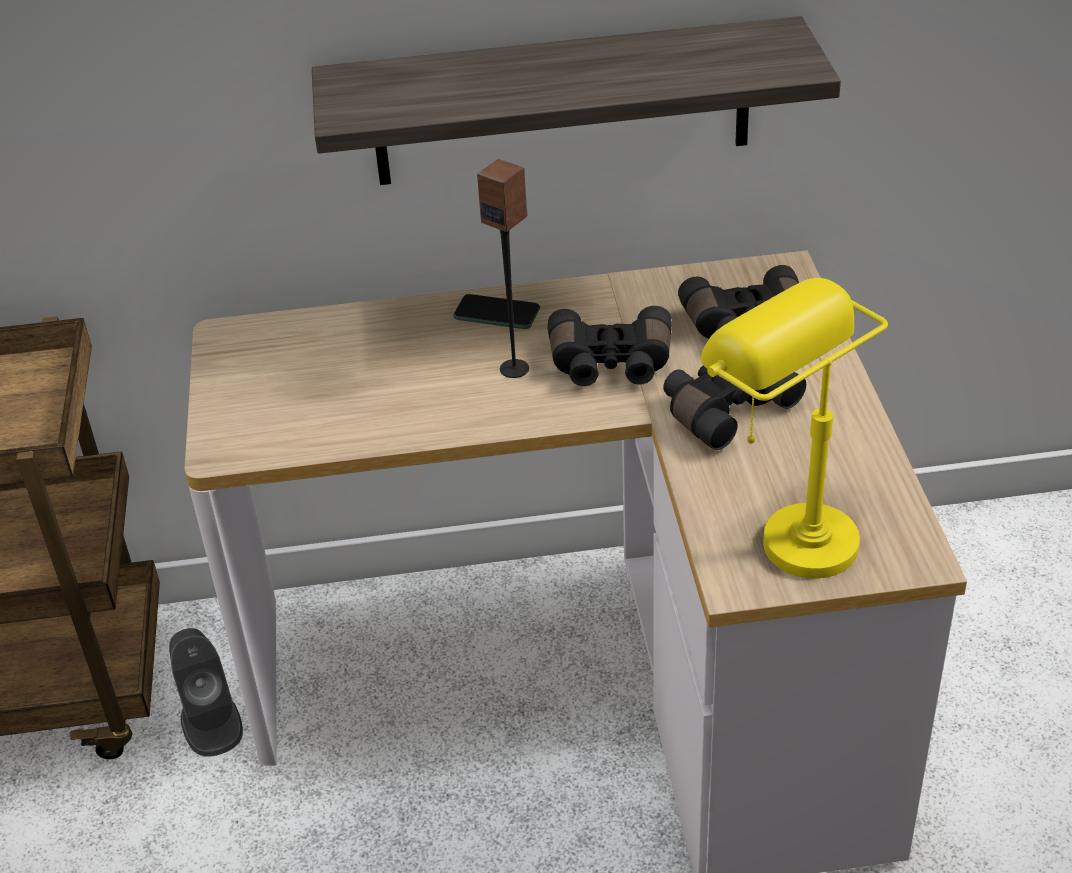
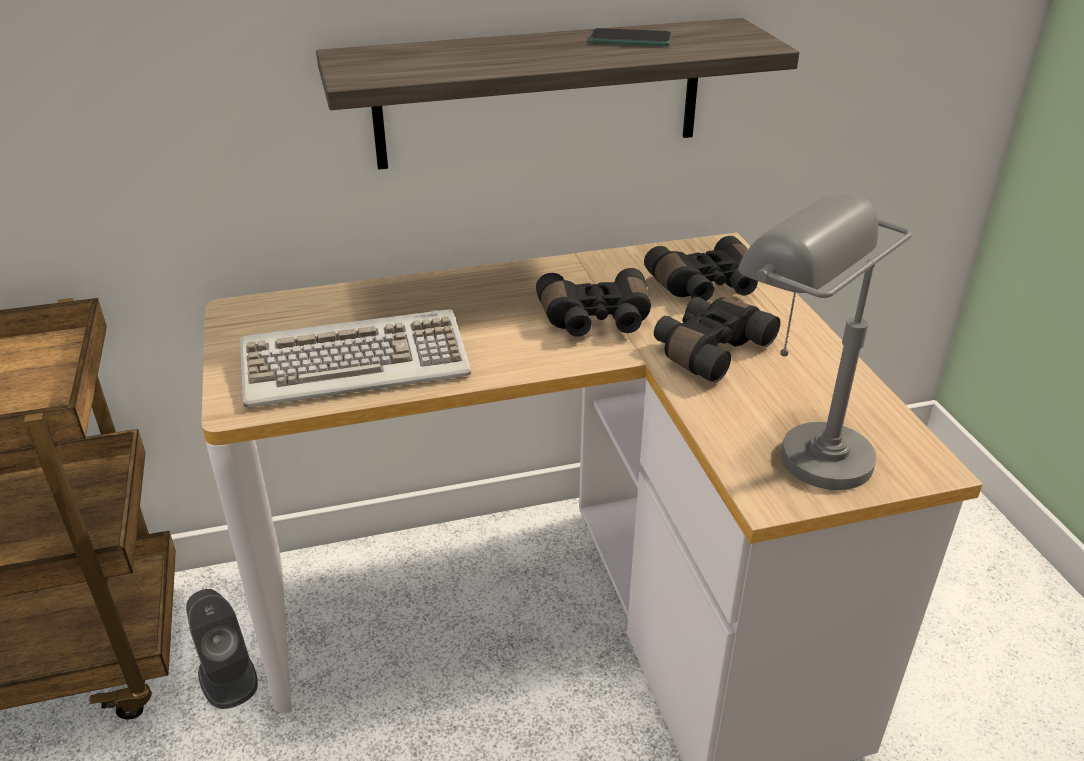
camera: 10 degrees left, 5 degrees down
(344, 407) = (356, 364): none -> keyboard
(496, 313) = (485, 285): phone -> phone (630, 40)
(515, 368) = (510, 326): speaker -> none
(783, 529) = (796, 447): yellow table lamp -> grey table lamp

